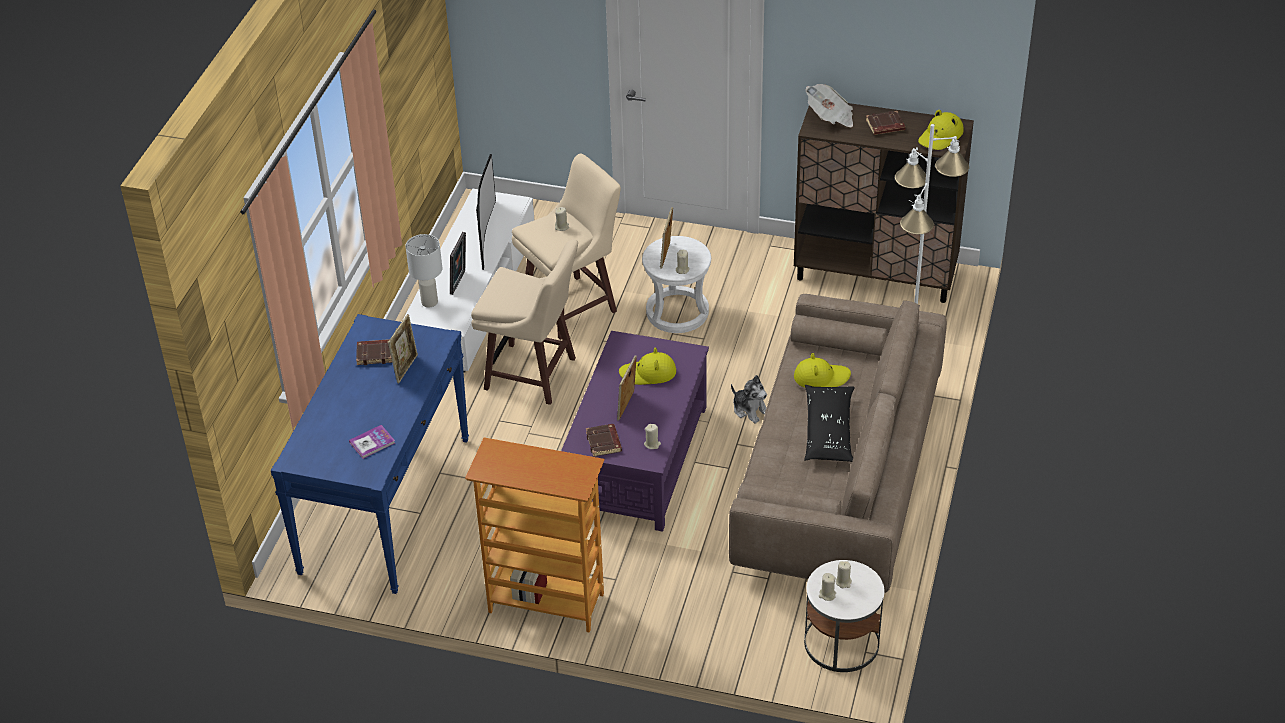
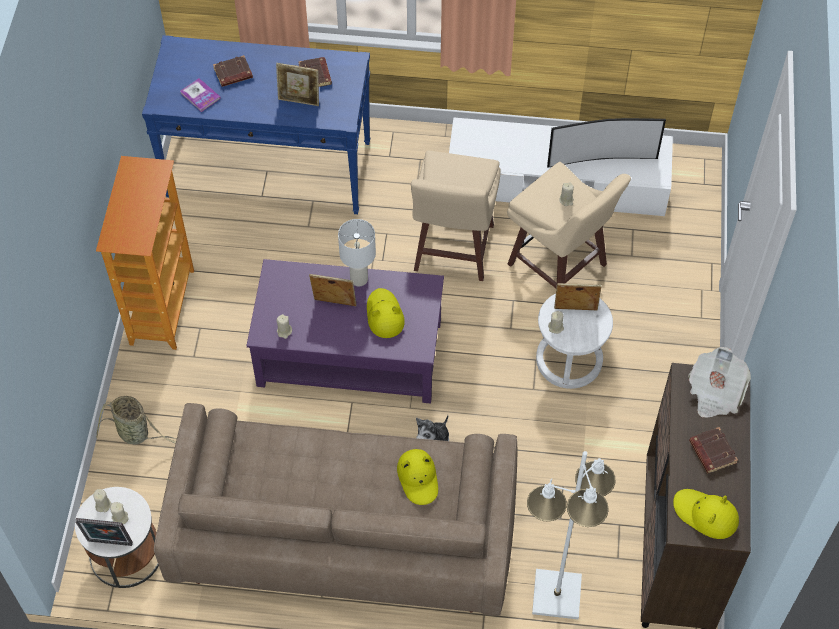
camera: 80 degrees right, 15 degrees up
(429, 302) = (490, 133): white table lamp -> white table lamp (358, 278)
(460, 282) = (524, 152): picture frame -> picture frame (109, 544)
(604, 443) = (282, 292): brown book -> brown book (233, 74)
(702, 630) = (136, 434): none -> basket
(829, 432) = (338, 493): black pillow -> none

